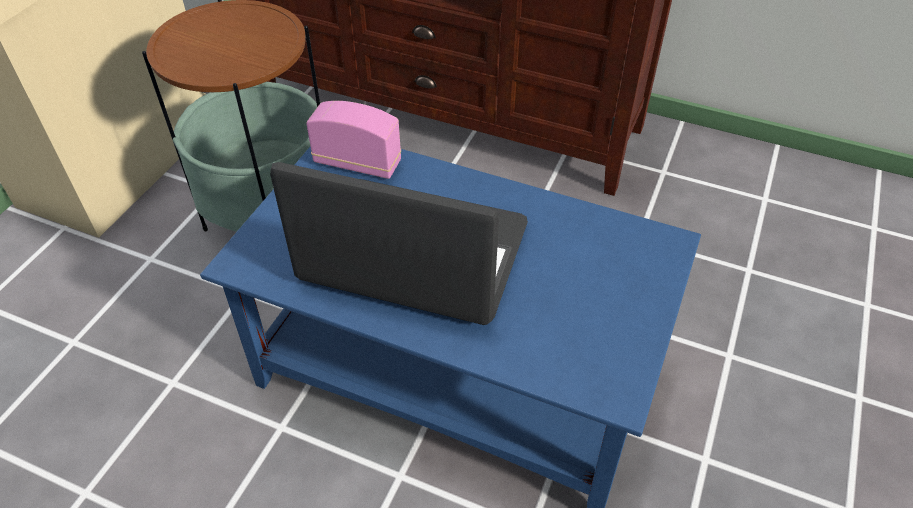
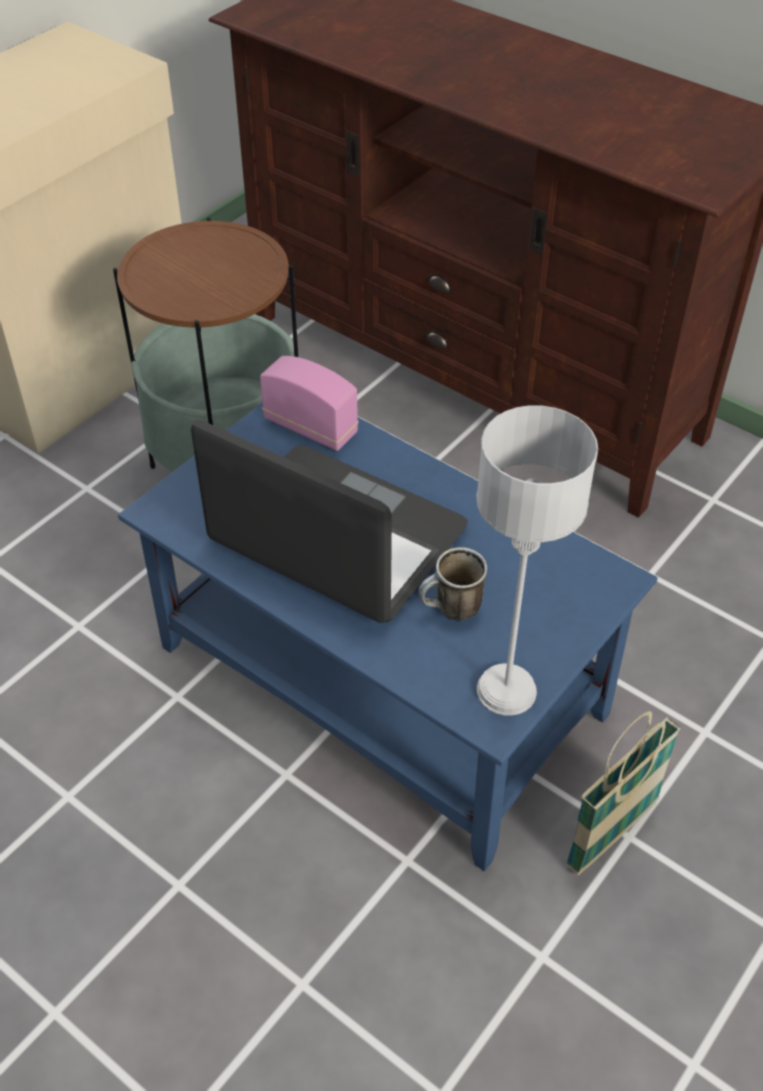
camera: 15 degrees right, 0 degrees up
(541, 300) = (451, 611): none -> mug
(617, 363) = (505, 691): none -> grey table lamp
(691, 461) = (611, 834): none -> basket

